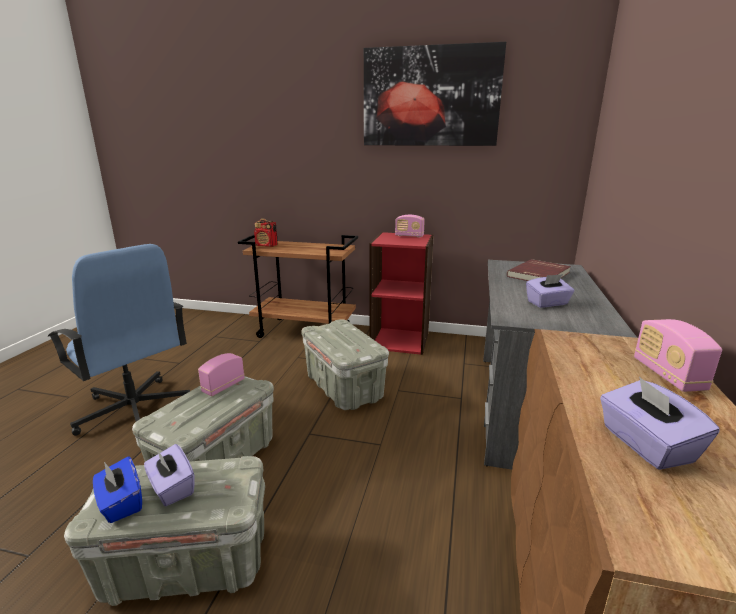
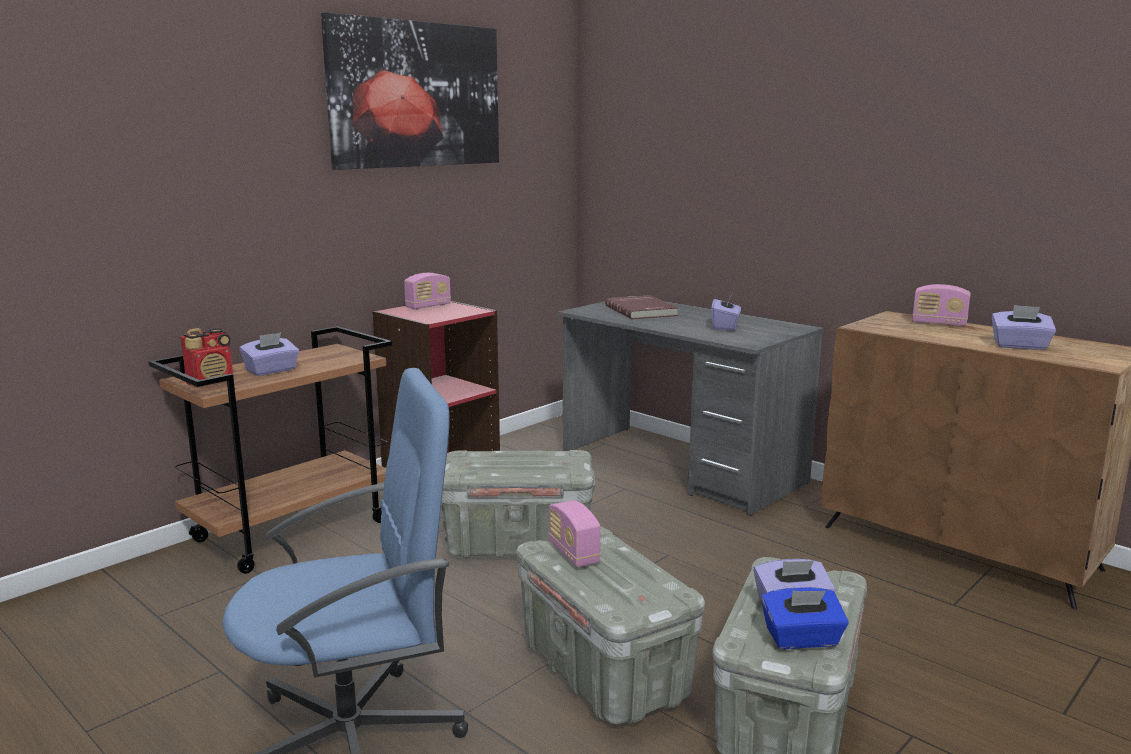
camera: 60 degrees left, 5 degrees down
(294, 248) = (271, 370): none -> purple tissue box

